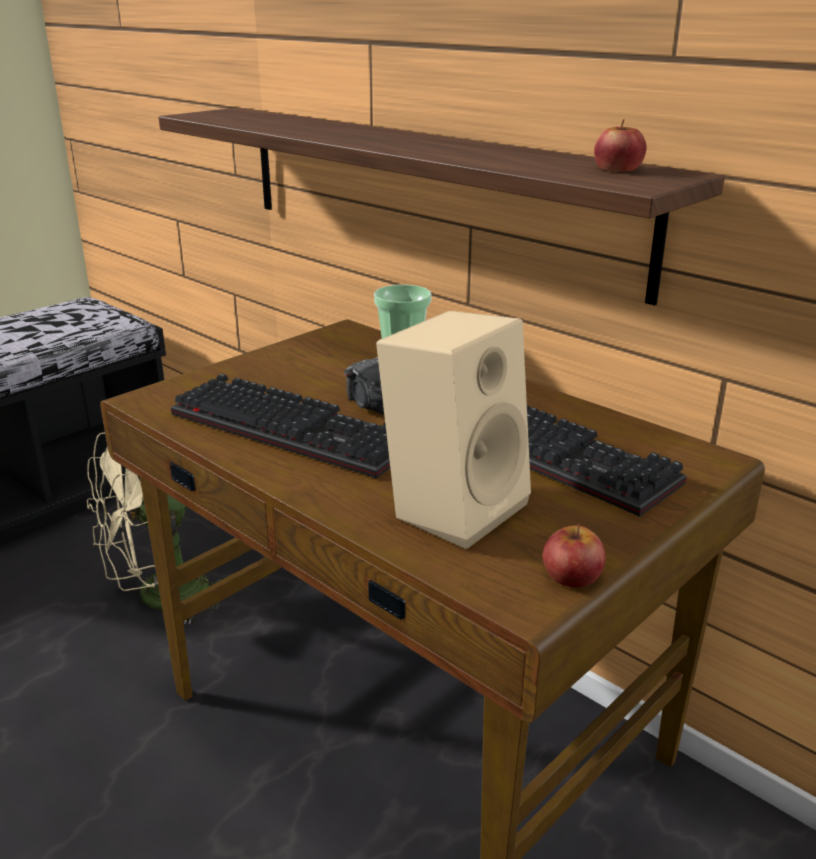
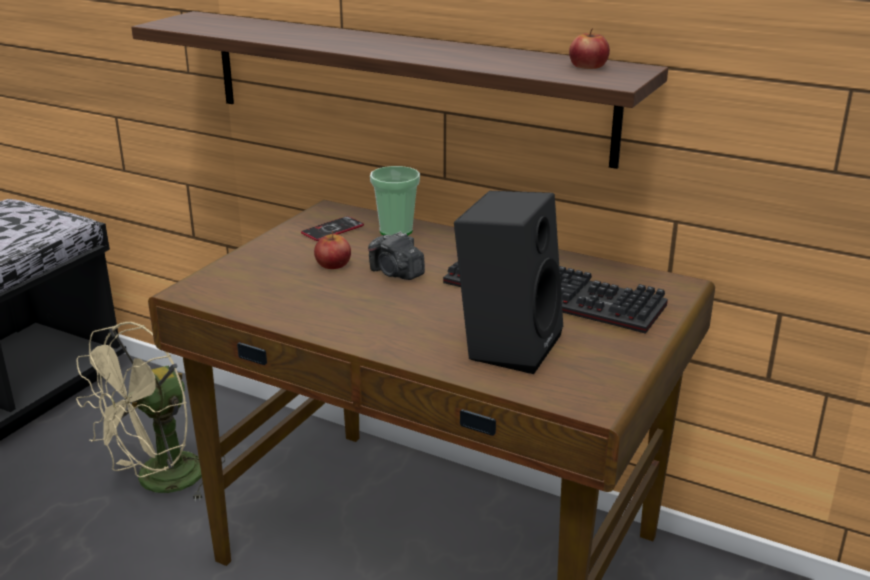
camera: 15 degrees left, 0 degrees up
(298, 429) = (345, 300): keyboard -> none
(335, 351) = (332, 230): none -> phone
(454, 506) = (507, 344): beige speaker -> black speaker
(572, 575) = (617, 381): apple -> apple (333, 264)

